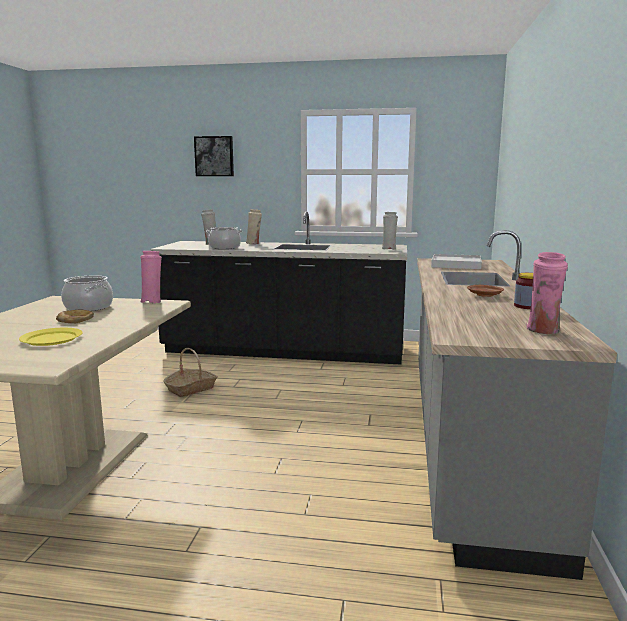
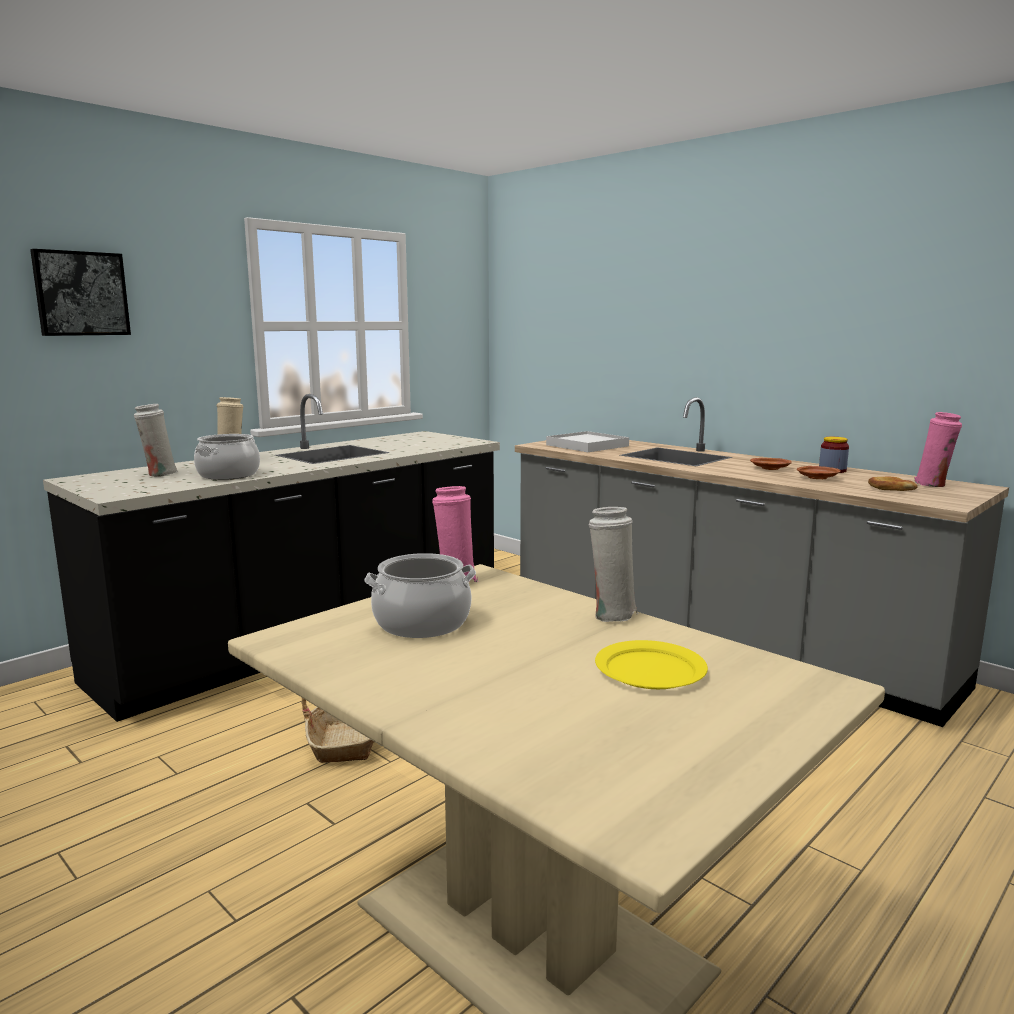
camera: 55 degrees left, 0 degrees up
(75, 319) = (514, 641): bread -> bread (890, 488)
(388, 249) = (449, 439): white vase -> white vase (611, 615)
(478, 306) = (817, 478): none -> brown plate

